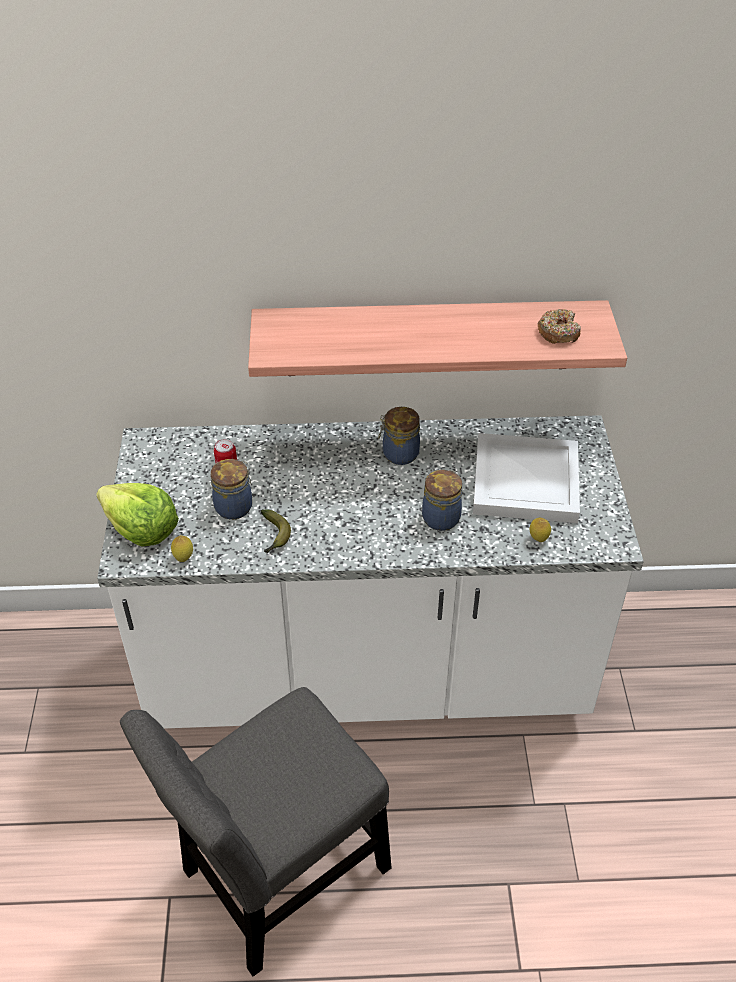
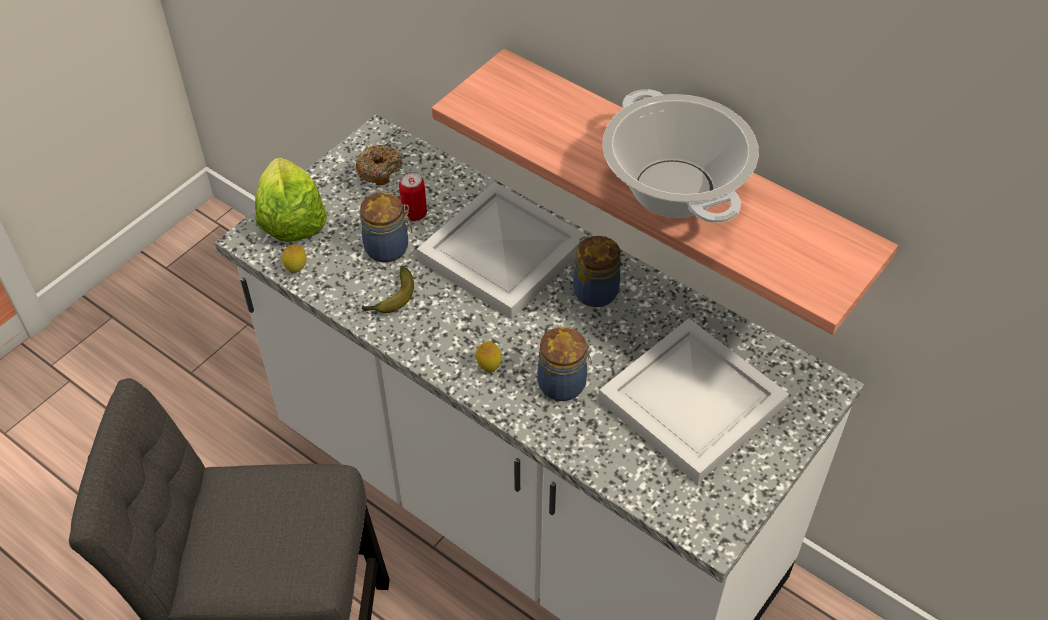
camera: 40 degrees right, 5 degrees up
(314, 464) = (502, 251): none -> white tray
(458, 334) = (675, 188): none -> cooking pot
(538, 539) = (635, 472): lemon -> lemon (489, 367)
(558, 332) = (788, 249): donut -> donut (379, 170)

